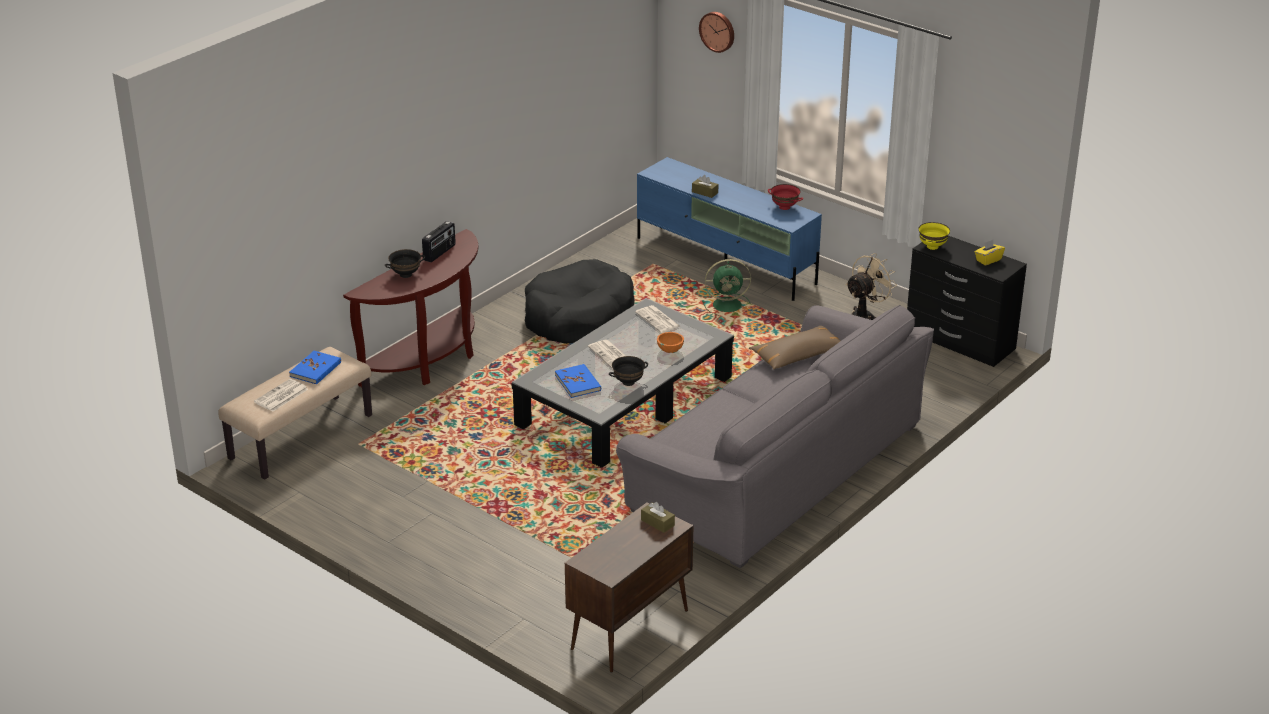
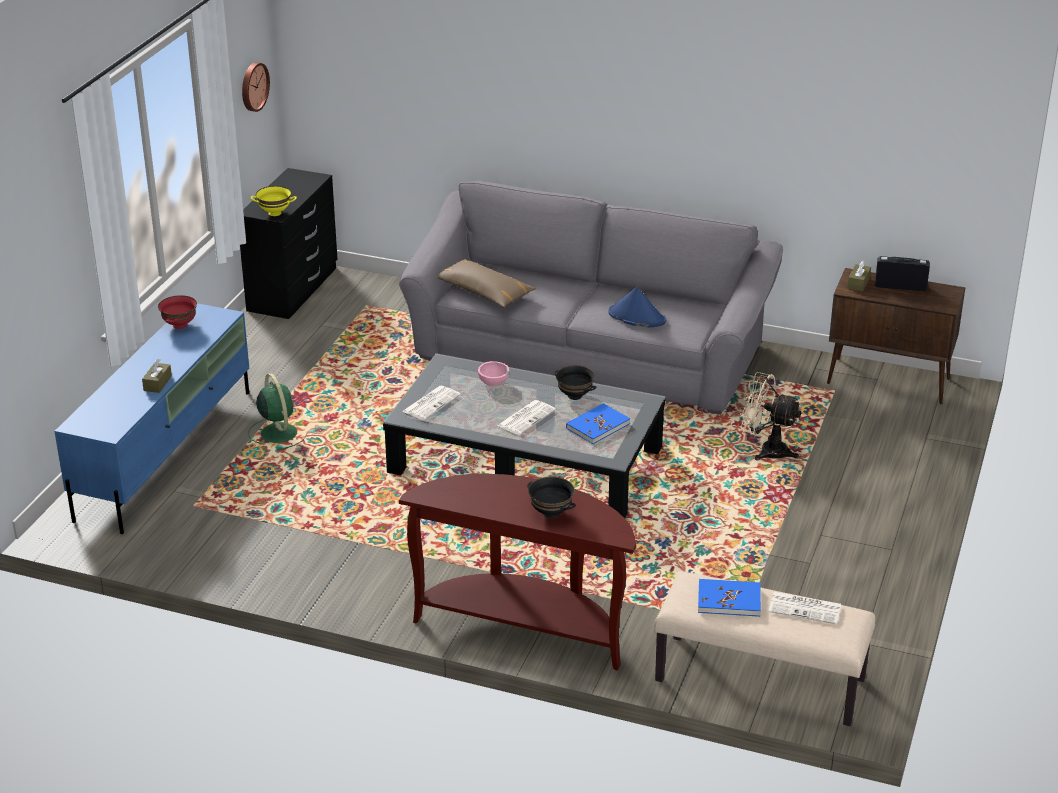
camera: 110 degrees left, 0 degrees up
(440, 253) = (477, 502): radio -> radio (900, 286)
(578, 317) = (357, 534): black dog bed -> none
(670, 350) = (493, 384): orange bowl -> pink bowl
(710, 419) = (636, 317): none -> blue hat
(718, 31) = (33, 214): wall clock -> wall clock (253, 86)
(865, 316) = (266, 345): beige fan -> beige fan (766, 450)
(988, 260) = (290, 184): yellow tissue box -> none

